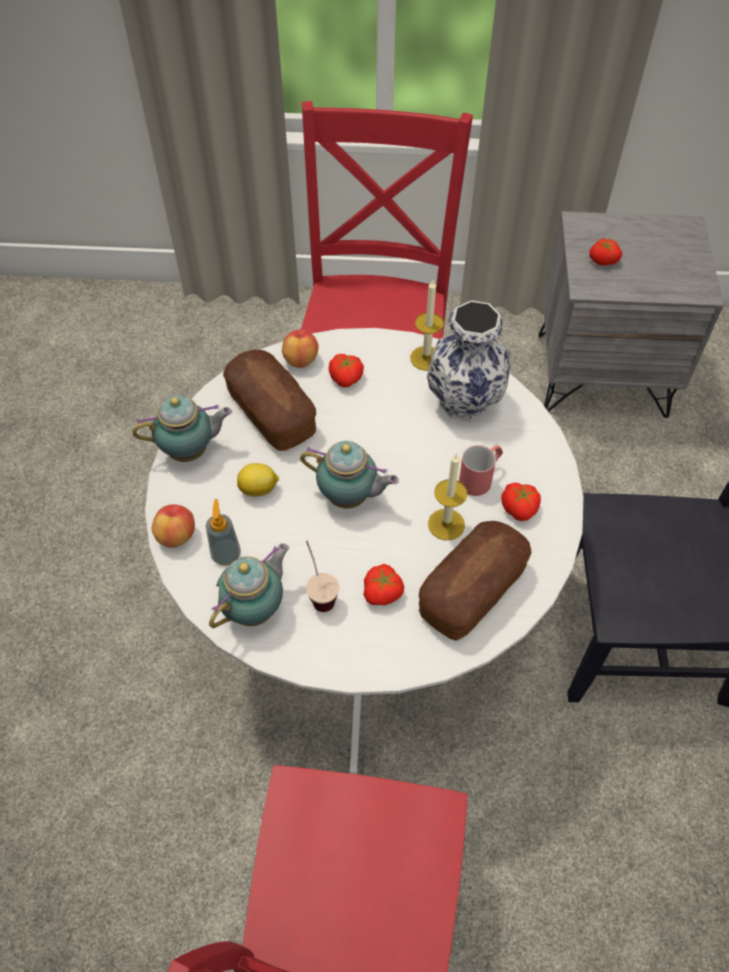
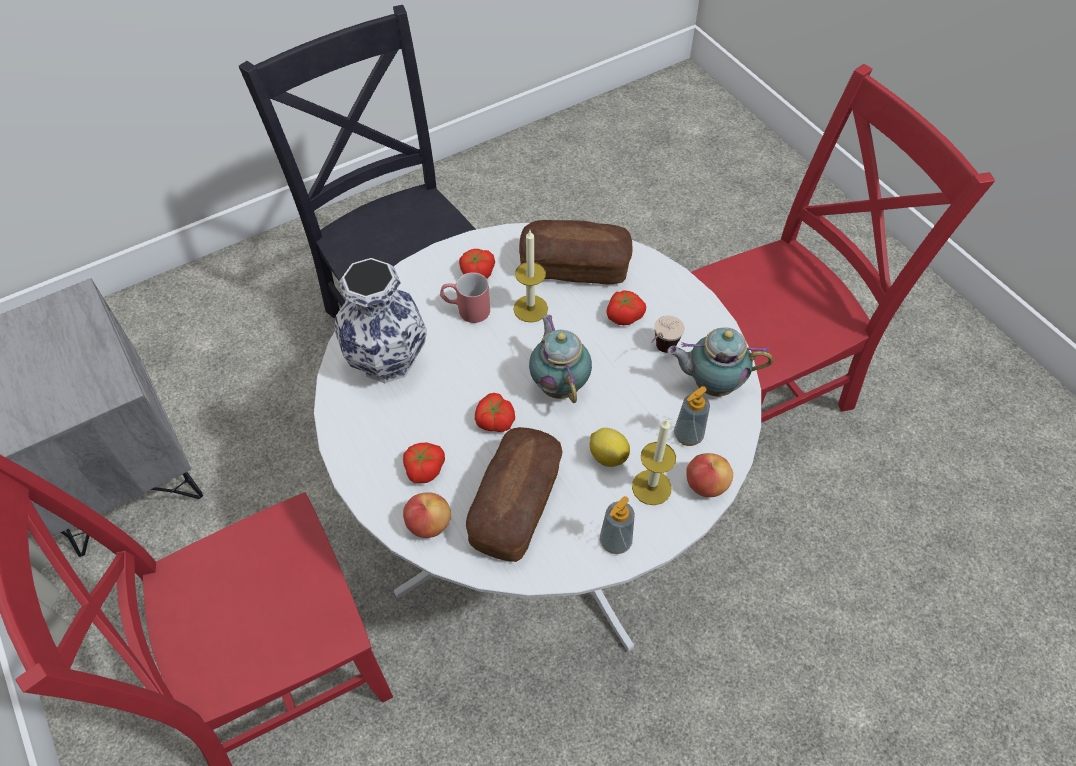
camera: 125 degrees left, 0 degrees up
(191, 451) = (615, 541): teapot -> soap dispenser
(426, 358) = (351, 417): candle -> candle (651, 487)
(603, 259) = (59, 393): tomato -> tomato (494, 421)

